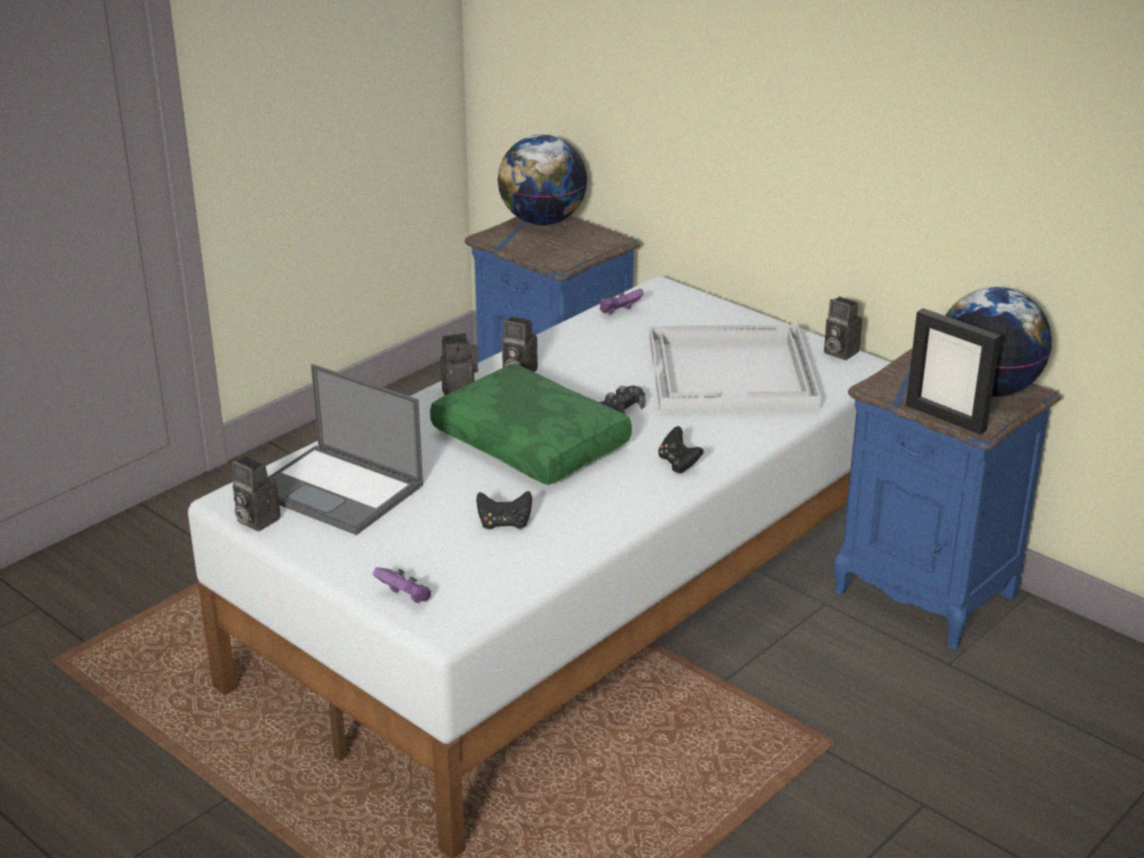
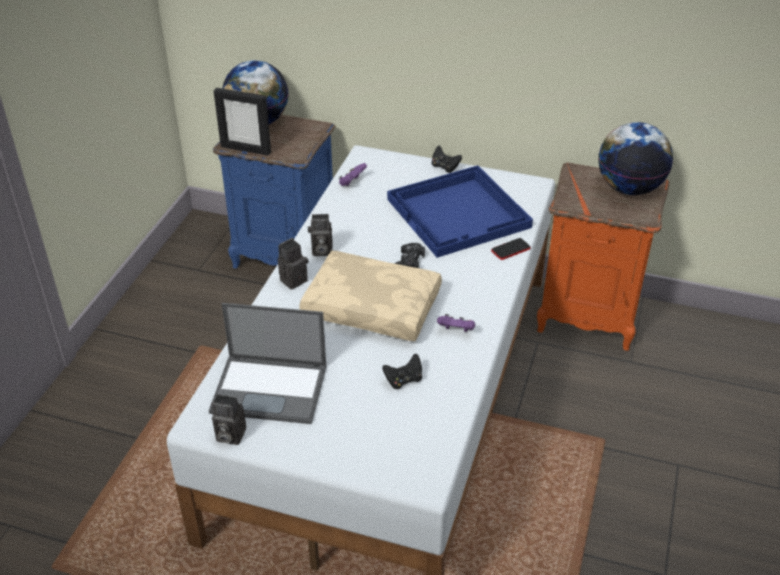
camera: 25 degrees left, 10 degrees up
(405, 598) = (383, 466): purple game controller -> purple game controller (456, 331)
(533, 442) = (373, 306): green pillow -> beige pillow
(678, 463) = (478, 295): black game controller -> black game controller (445, 167)
(733, 374) = (459, 213): white tray -> blue tray
(767, 427) = (510, 249): none -> phone
(838, 352) = (510, 178): camera -> none
(925, 595) = (588, 317): blue nightstand -> orange nightstand
(946, 417) = (622, 216): picture frame -> picture frame (246, 149)

